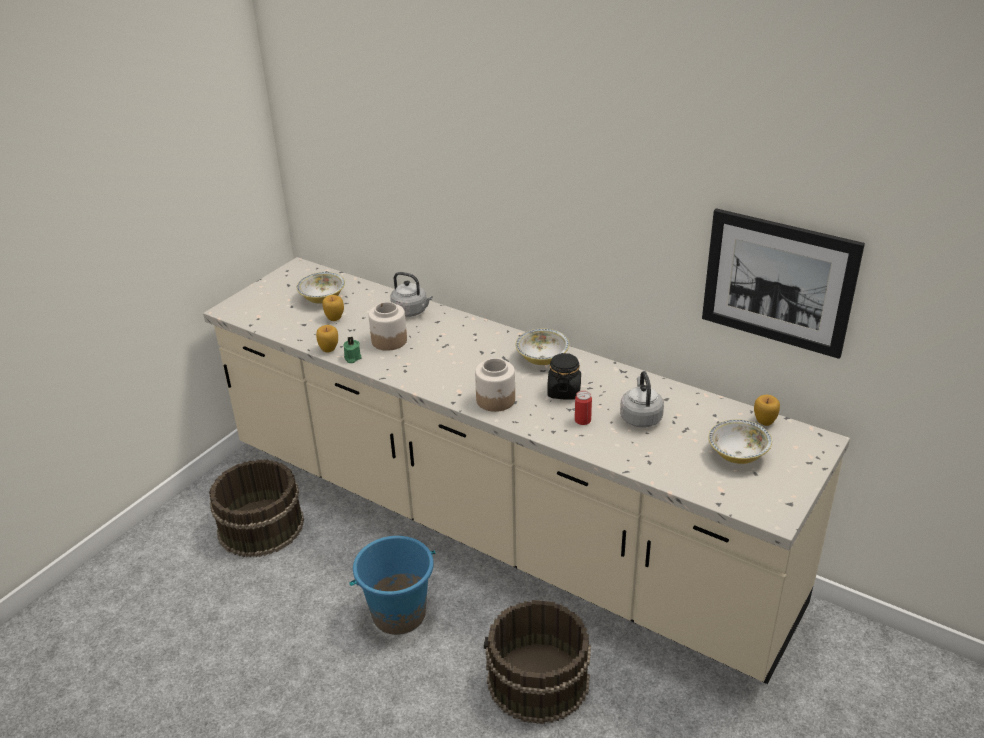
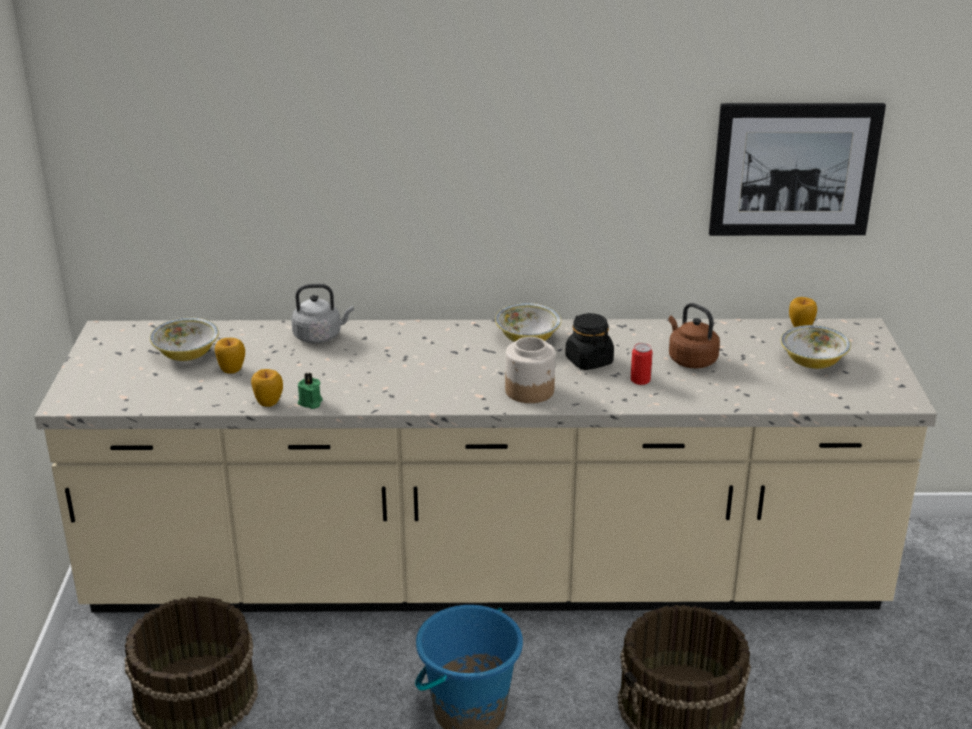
camera: 35 degrees left, 5 degrees down
(389, 340) = (332, 372): jar -> none
(640, 417) = (690, 360): grey kettle -> brown kettle

